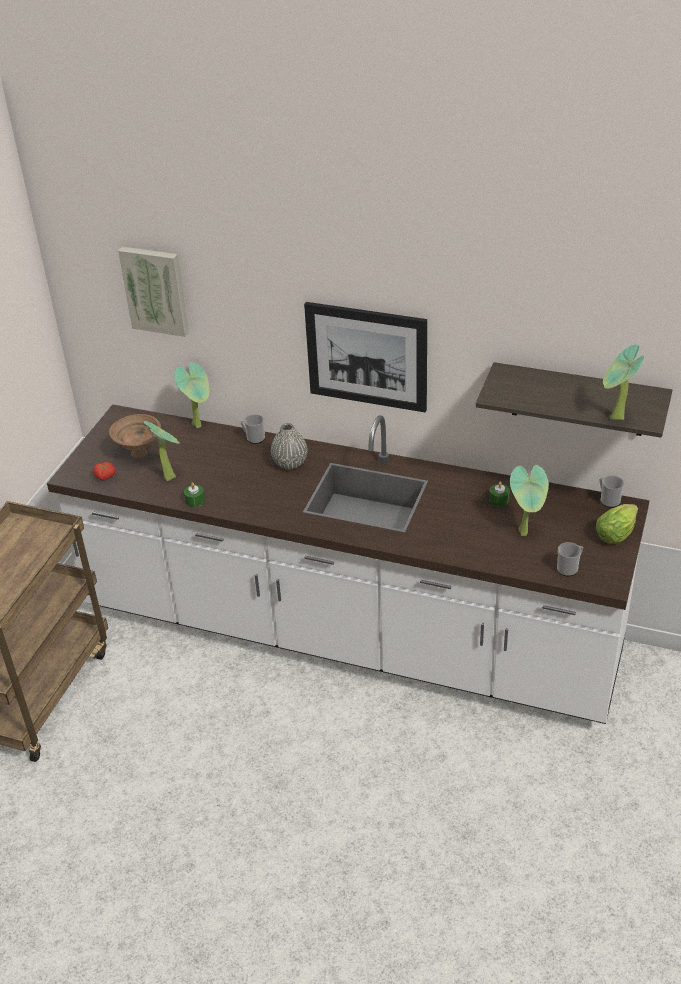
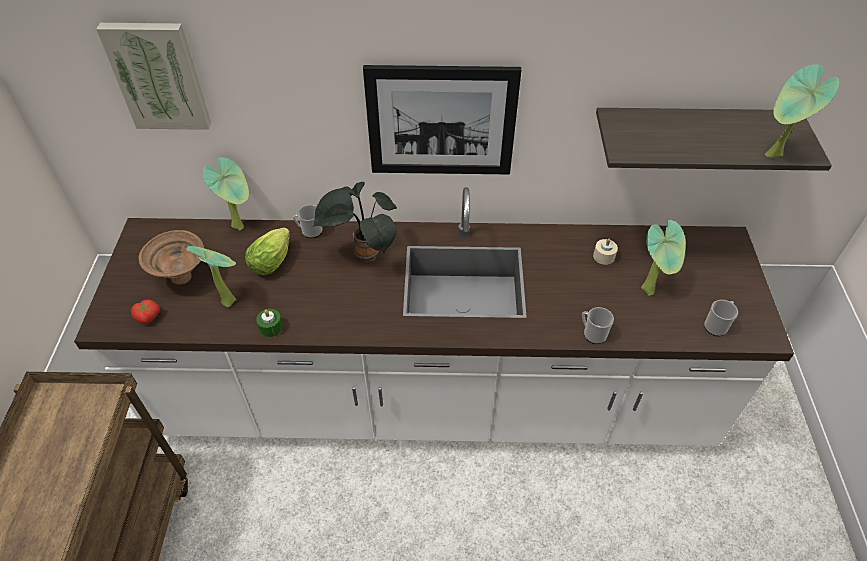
camera: 20 degrees left, 10 degrees up
(290, 463) = (363, 255): grey vase -> potted plant
(499, 500) = (604, 256): green candle -> beige candle
(608, 500) = (708, 234): mug -> mug (592, 333)
(617, 533) = (738, 271): lettuce -> lettuce (273, 260)

